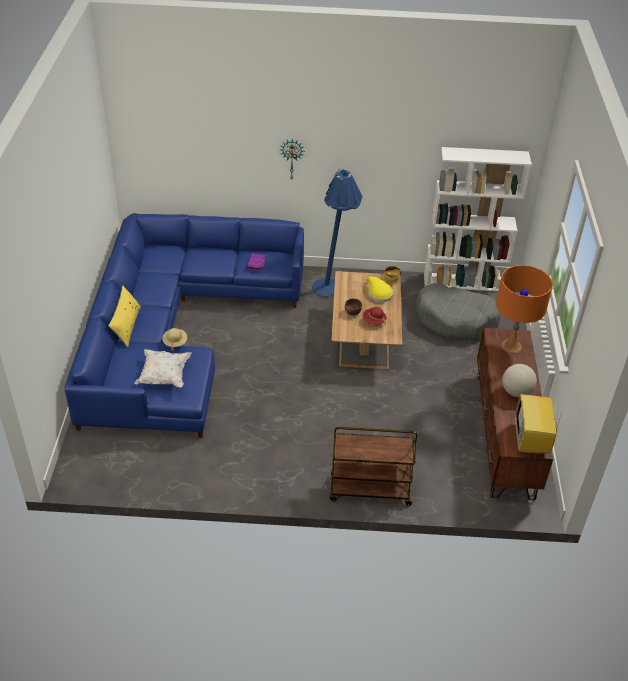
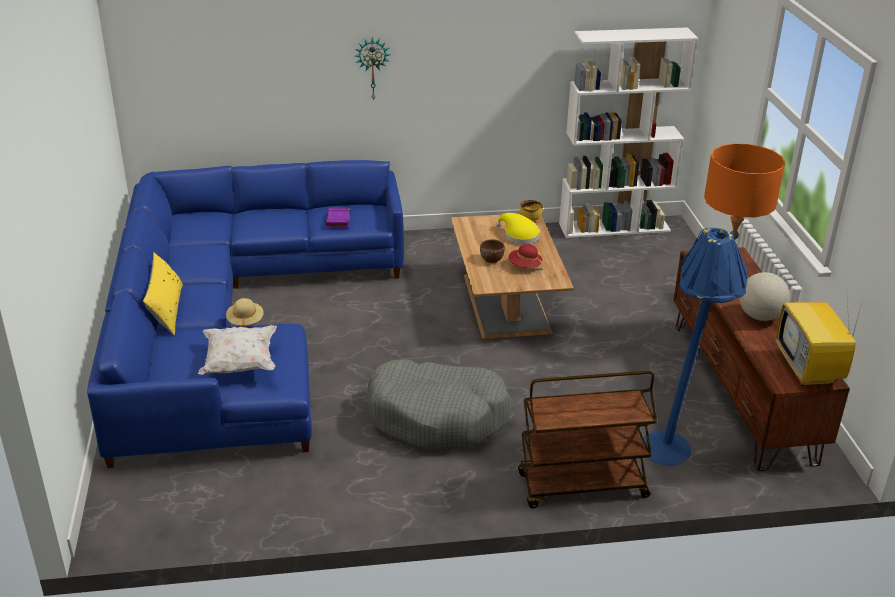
camera: 10 degrees left, 10 degrees down
(333, 288) = (443, 251): blue floor lamp -> blue floor lamp (677, 447)
(456, 320) = (621, 268): grey dog bed -> grey dog bed (437, 416)

